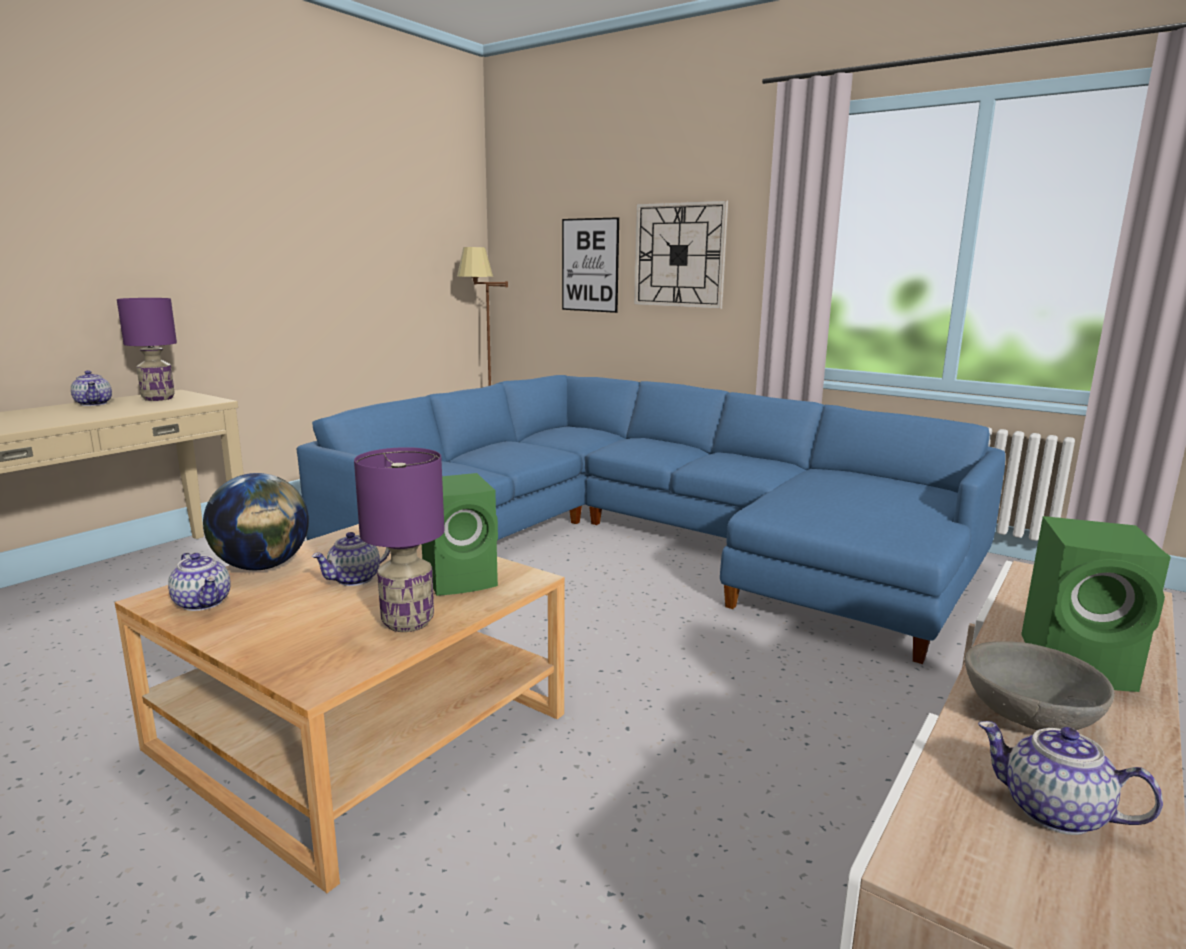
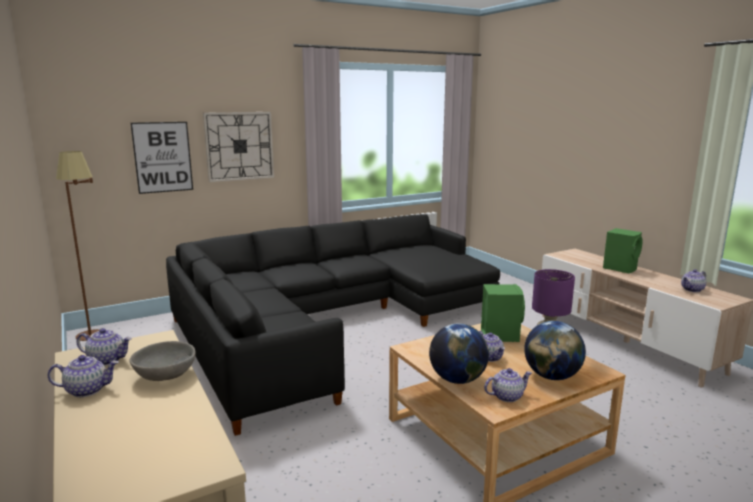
camera: 65 degrees left, 0 degrees up
(159, 399) = (107, 360): purple table lamp -> teapot
(284, 632) = (551, 376): none -> globe
(652, 541) = (329, 322): blue sofa -> black sofa
(1029, 717) = (650, 280): grey bowl -> grey bowl (166, 375)

